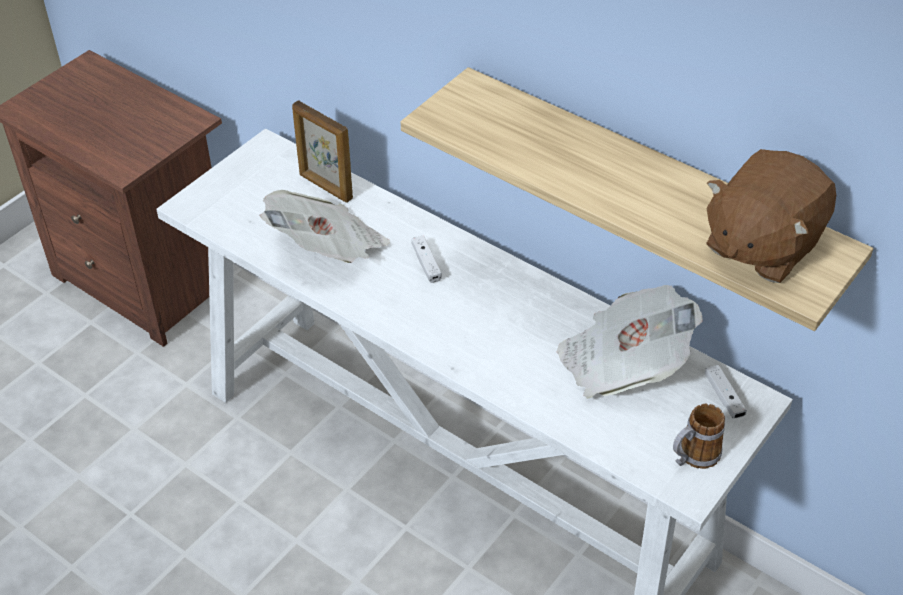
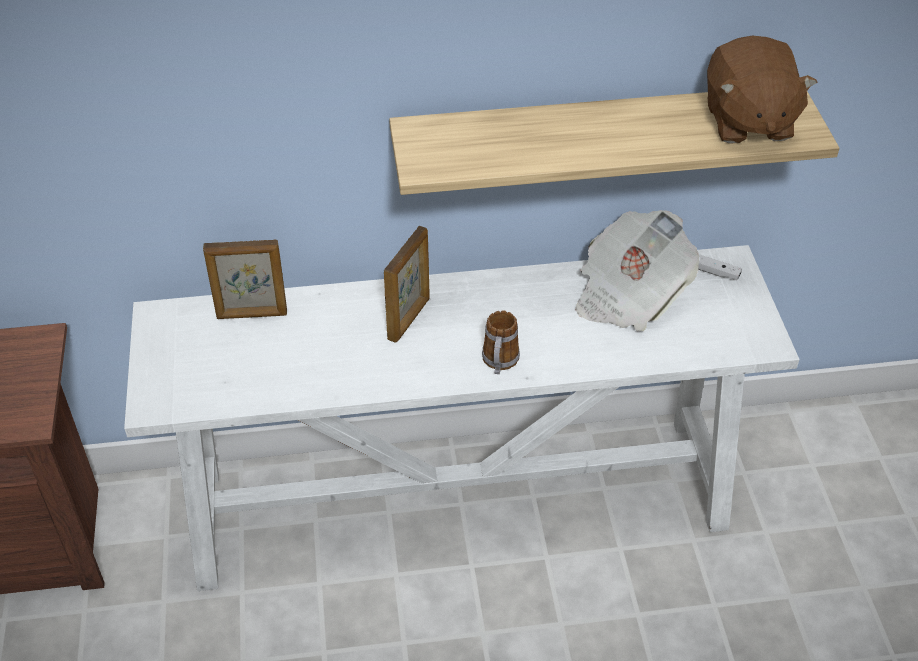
camera: 45 degrees left, 0 degrees up
(328, 250) = (321, 359): newspaper -> none
(426, 263) = (409, 319): white game controller -> picture frame
(692, 457) = (744, 322): mug -> mug (499, 363)

